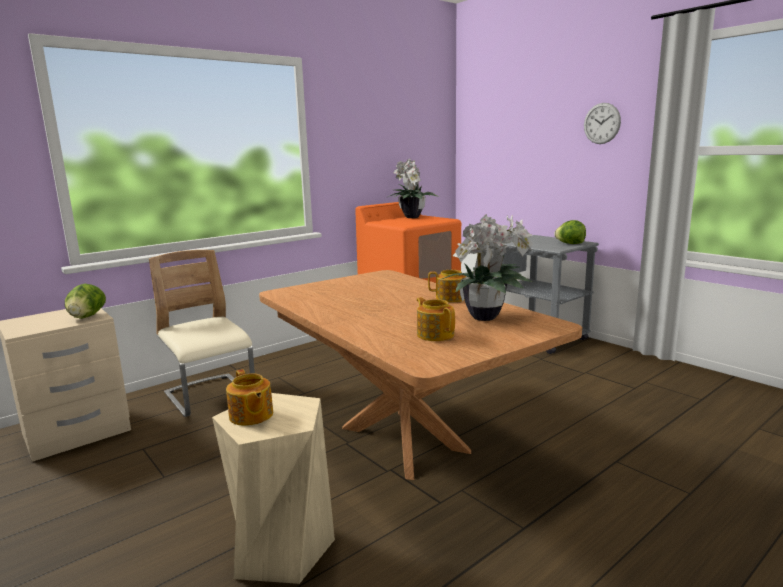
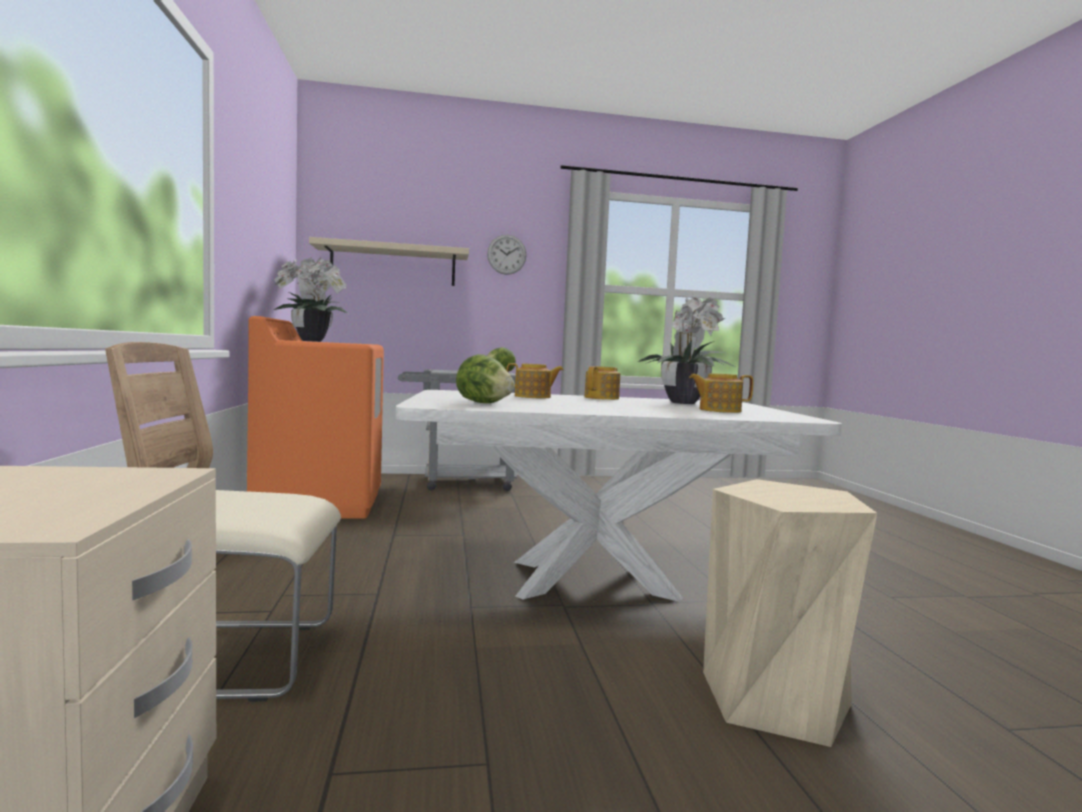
camera: 60 degrees left, 10 degrees down
(86, 317) = (125, 477): lettuce -> lettuce (483, 403)
(251, 416) = (793, 500): teapot -> teapot (533, 397)
(403, 439) = (593, 580): brown dining table -> white dining table
(512, 144) = (393, 265): none -> beige shelf

